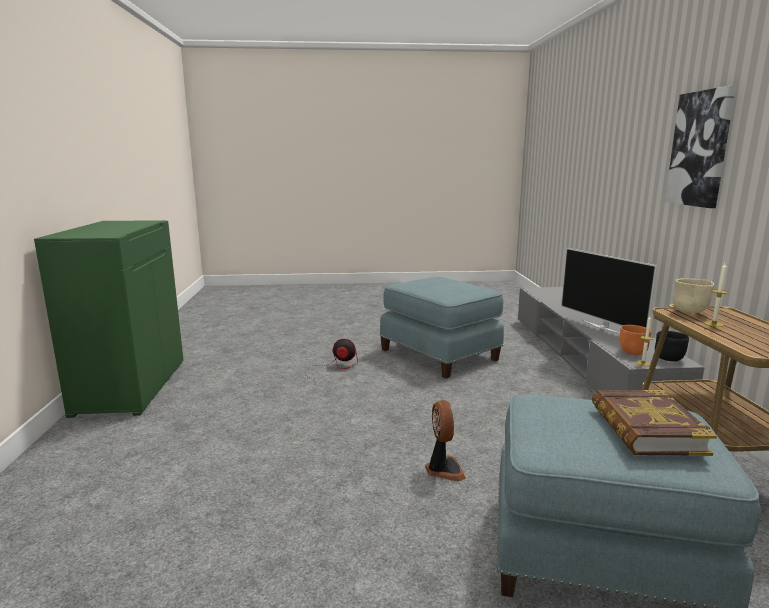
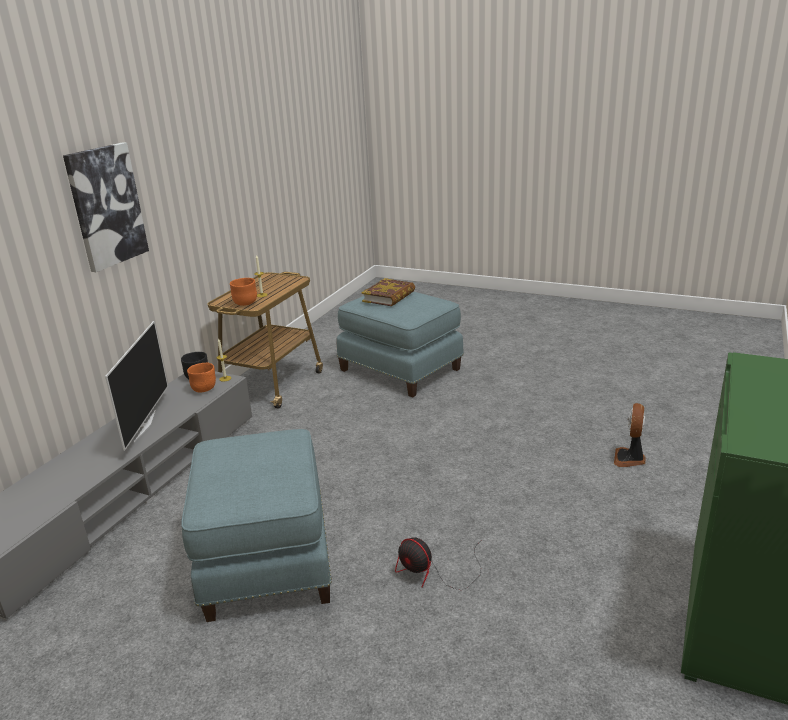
camera: 150 degrees left, 10 degrees up
(443, 469) = (429, 419): fan -> fan (630, 459)
(690, 311) = (245, 303): beige bowl -> orange bowl

